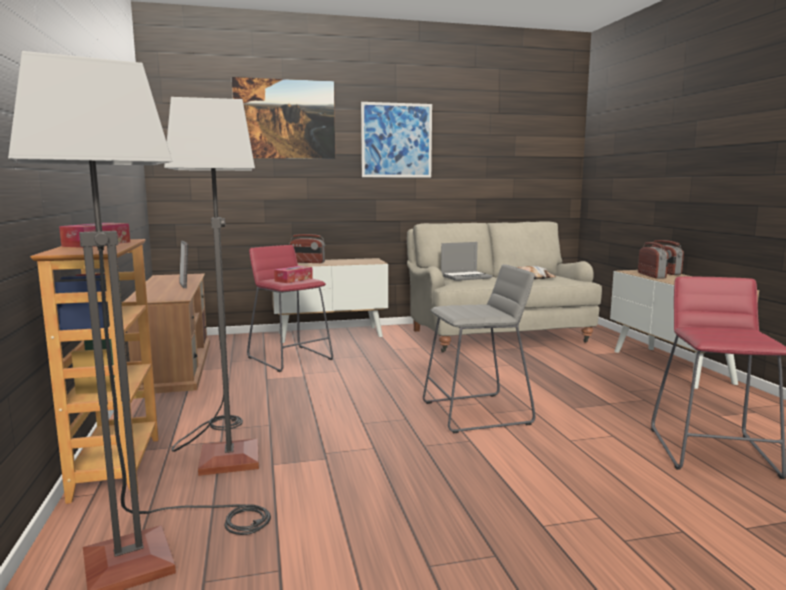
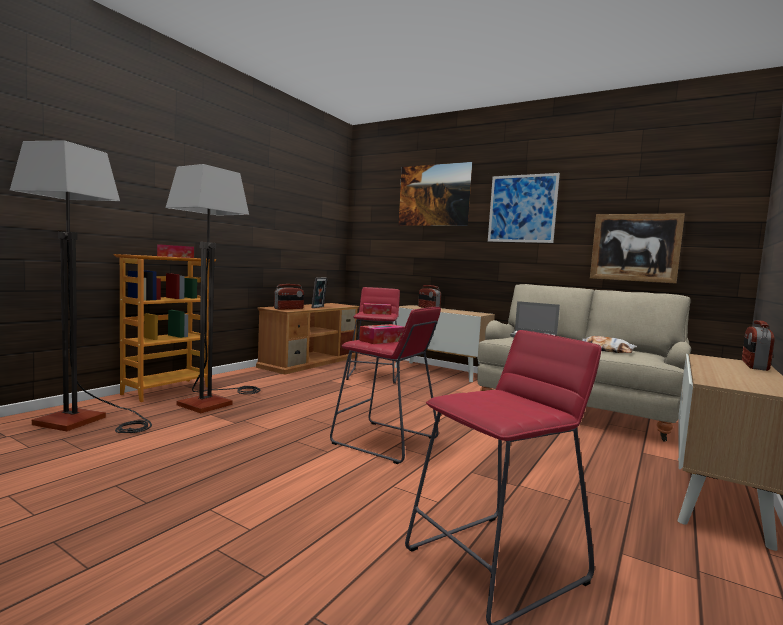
camera: 45 degrees right, 5 degrees down
(470, 310) = (382, 340): none -> tissue box
(476, 413) = (385, 441): grey stool -> red stool
(500, 180) = (635, 247): none -> picture
(651, 275) = (712, 363): radio -> radio (289, 308)

